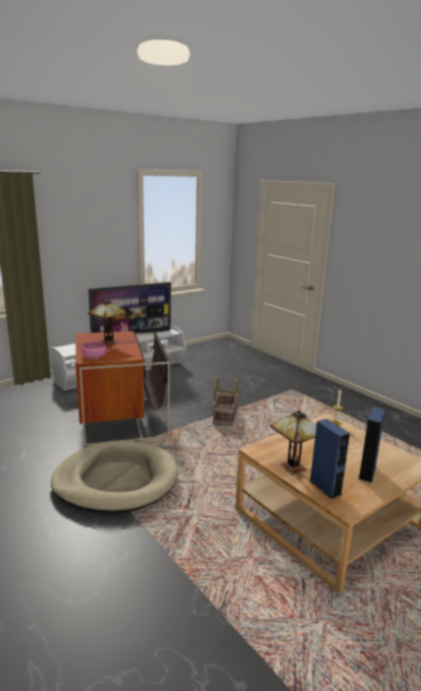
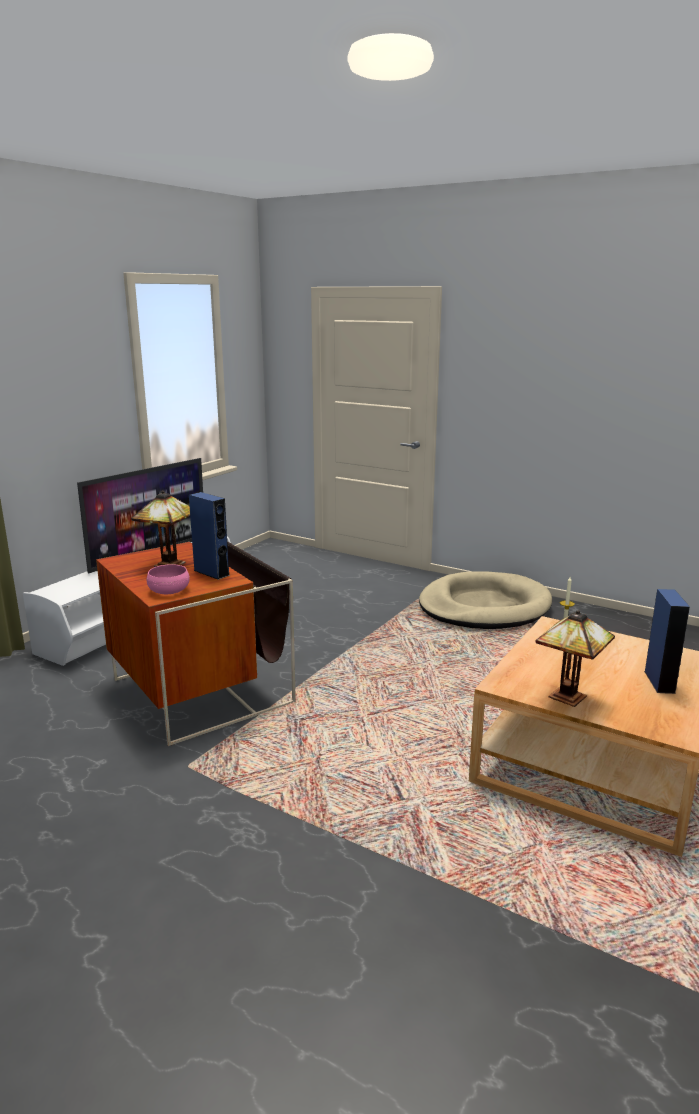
camera: 20 degrees left, 0 degrees up
(116, 481) = (263, 787): beige dog bed -> beige dog bed (484, 607)
(224, 417) = (354, 655): basket -> none
(325, 487) = (630, 714): blue speaker -> blue speaker (211, 573)

